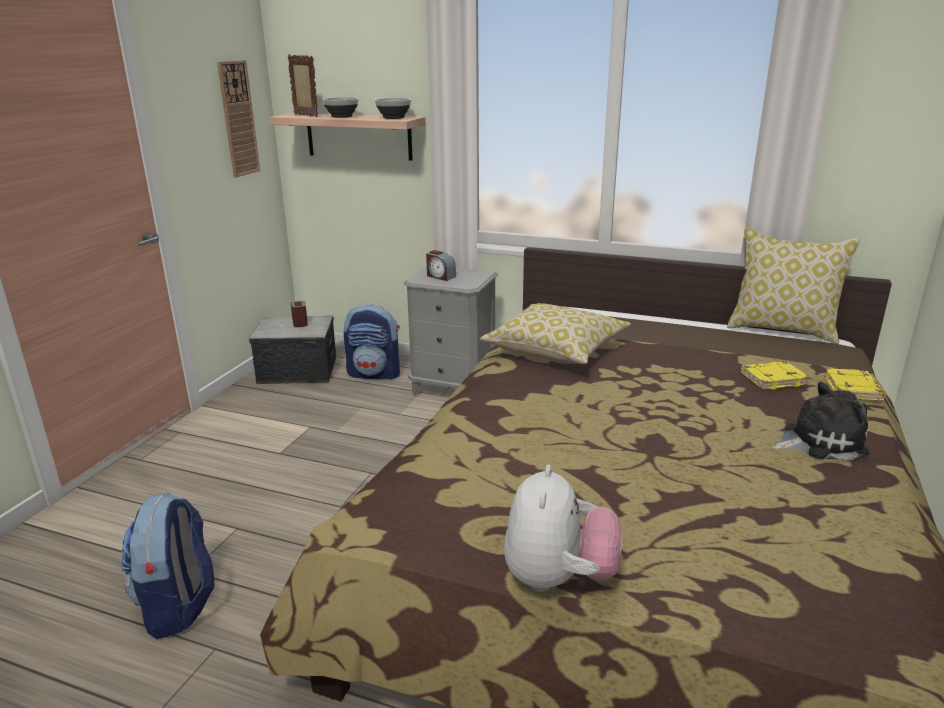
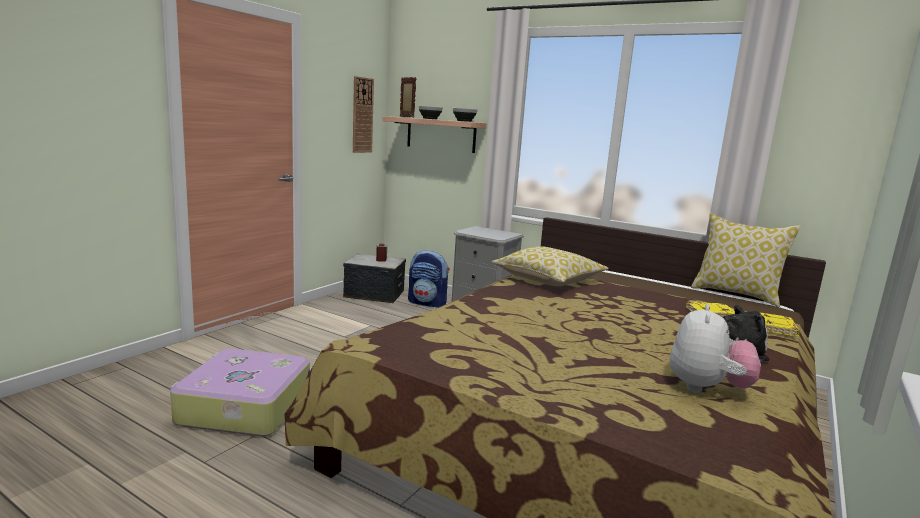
camera: 10 degrees right, 10 degrees down
(179, 606) = (243, 407): backpack -> suitcase
(440, 276) = (481, 232): alarm clock -> none
(558, 578) = (488, 385): plush toy -> plush toy (706, 388)

